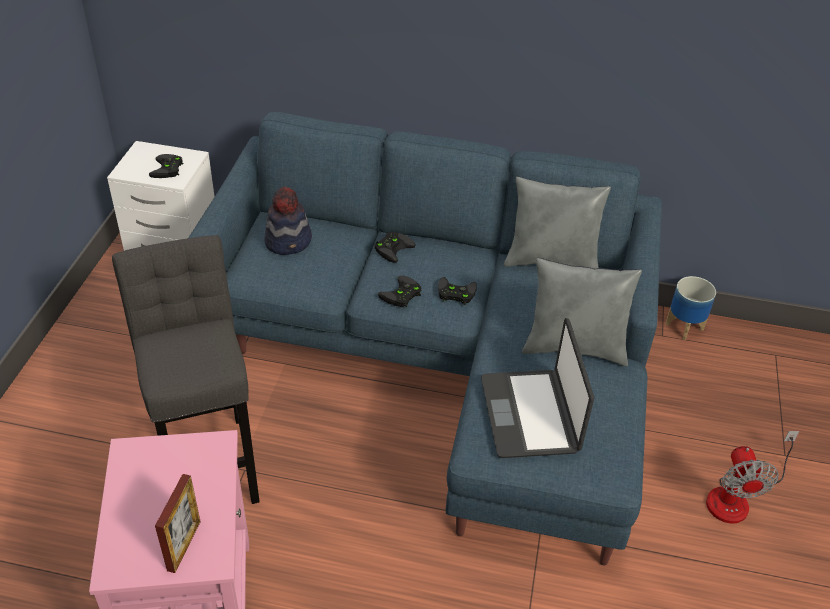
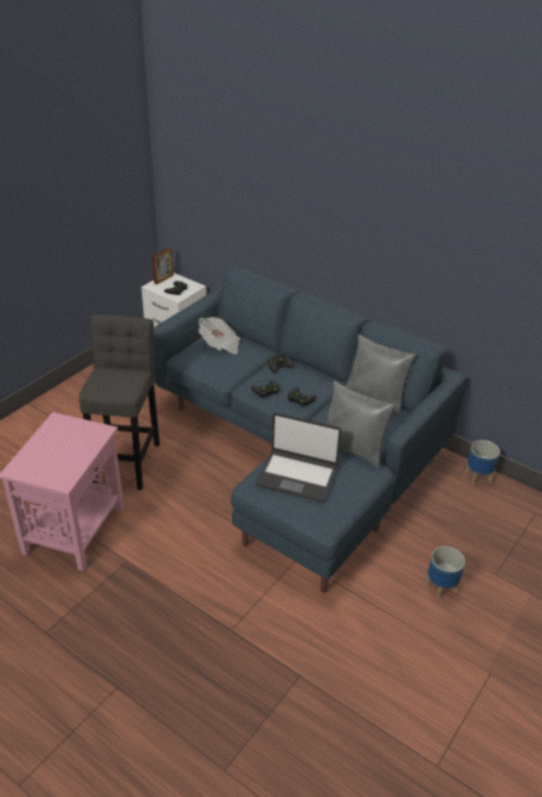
camera: 25 degrees right, 5 degrees down
(184, 545) = (54, 471): picture frame -> picture frame (163, 279)
(289, 241) = (220, 345): hat -> newspaper
(531, 414) = (297, 476): laptop -> laptop turned 90 degrees counterclockwise
(737, 497) = (441, 587): fan -> planter

